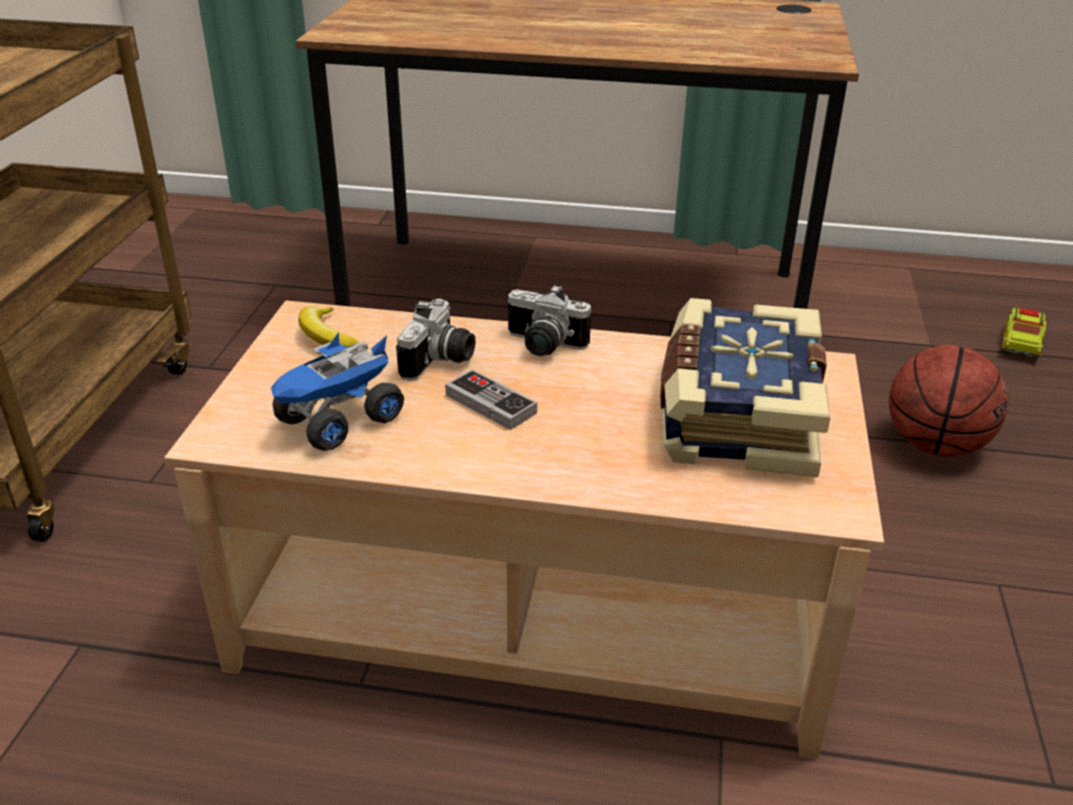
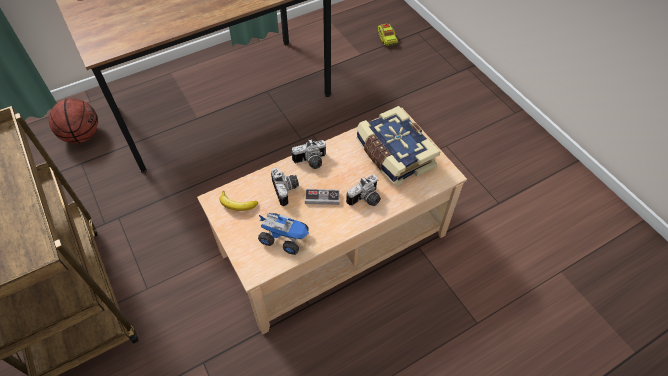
camera: 40 degrees left, 20 degrees up
(339, 422) = (285, 237): toy truck -> toy truck turned 75 degrees counterclockwise
(577, 451) = (366, 200): none -> camera
(935, 445) = (393, 100): basketball -> basketball (82, 135)

